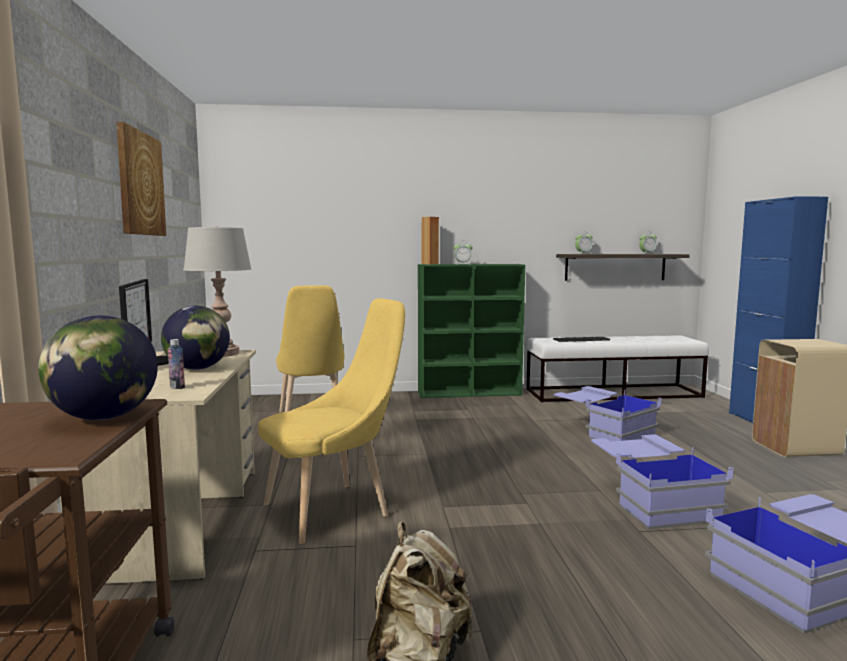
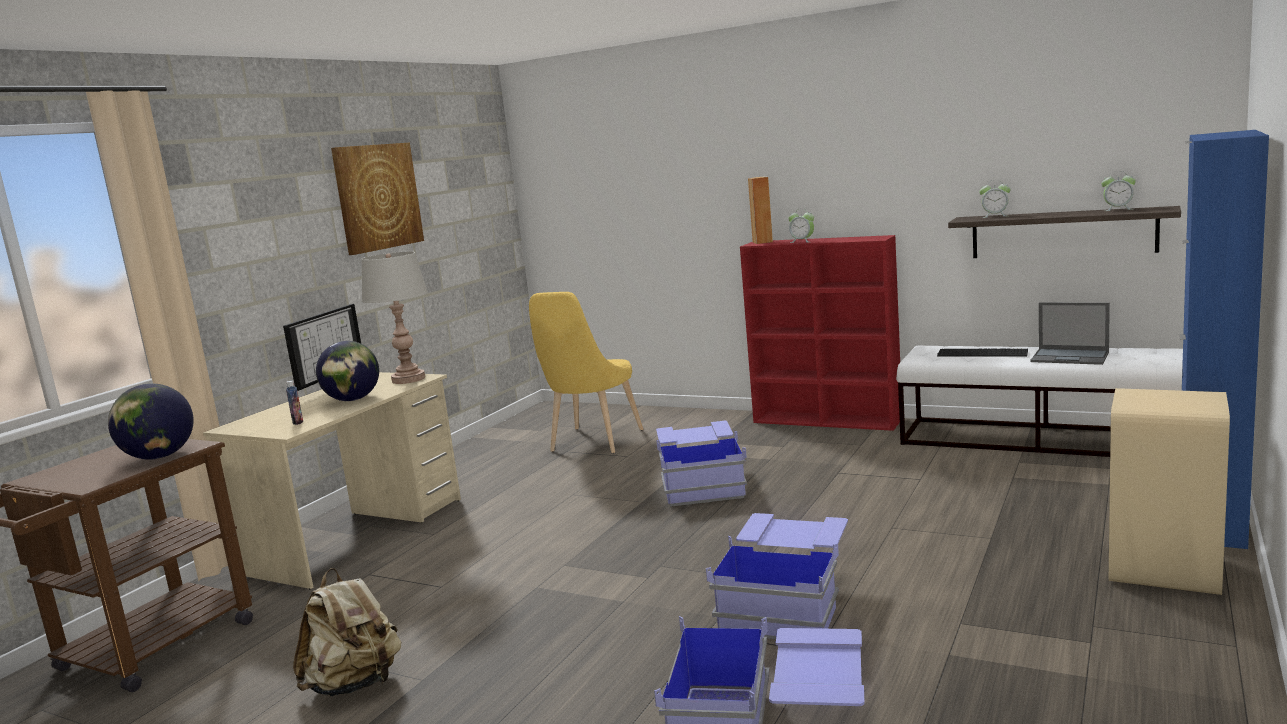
camera: 35 degrees right, 5 degrees up
(334, 509) = (472, 549): yellow chair -> none
(470, 393) = (828, 420): green bookcase -> red bookcase
(603, 432) = (903, 501): blue storage box -> blue storage box (701, 483)
(634, 339) = (1071, 357): none -> laptop

